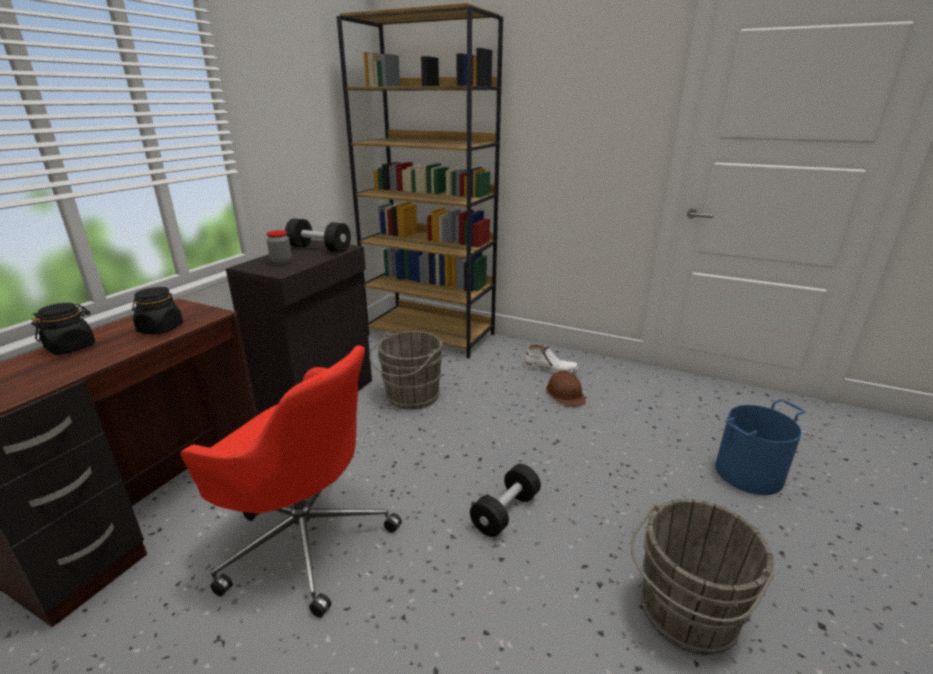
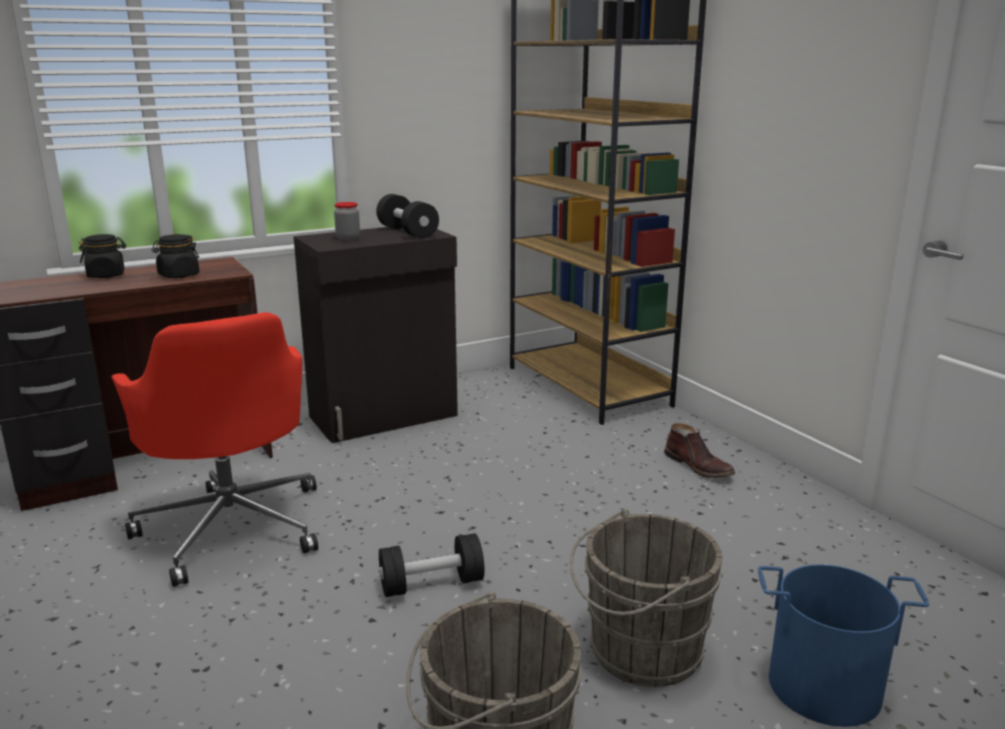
camera: 35 degrees right, 5 degrees down
(410, 397) = (477, 443): grey bucket -> grey bucket (638, 651)
(550, 368) = (699, 466): white boot -> brown boot
(565, 394) = (676, 501): brown hard hat -> none

